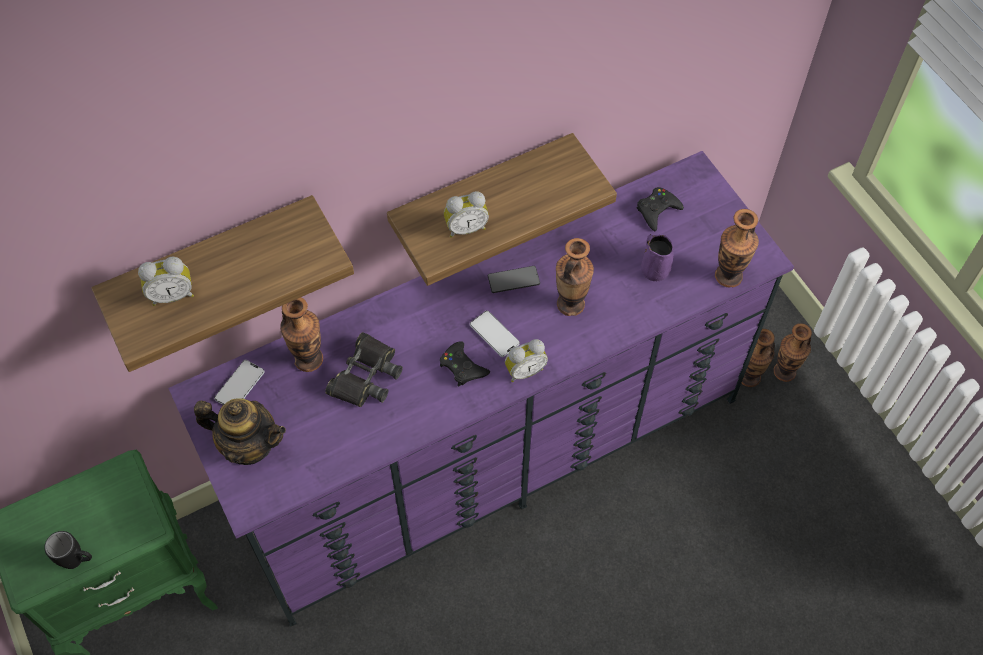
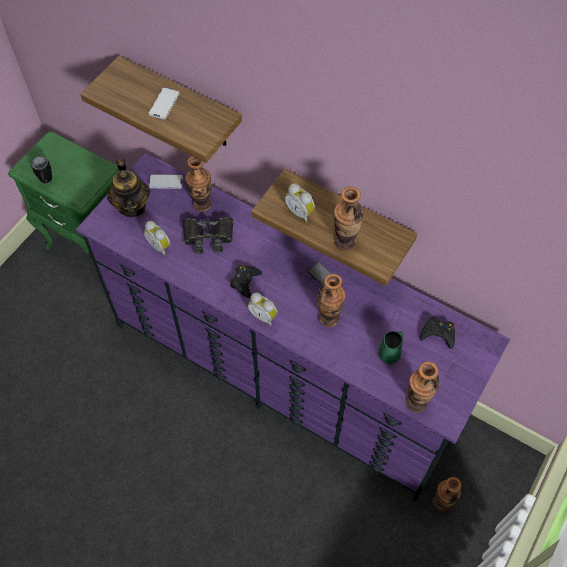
camera: 60 degrees right, 0 degrees up
(172, 294) = (134, 89): alarm clock -> alarm clock (160, 246)
(494, 334) = (279, 287): phone -> phone (164, 104)
(654, 269) = (389, 354): purple mug -> green mug
(784, 372) = (462, 525): vase -> vase (345, 242)

